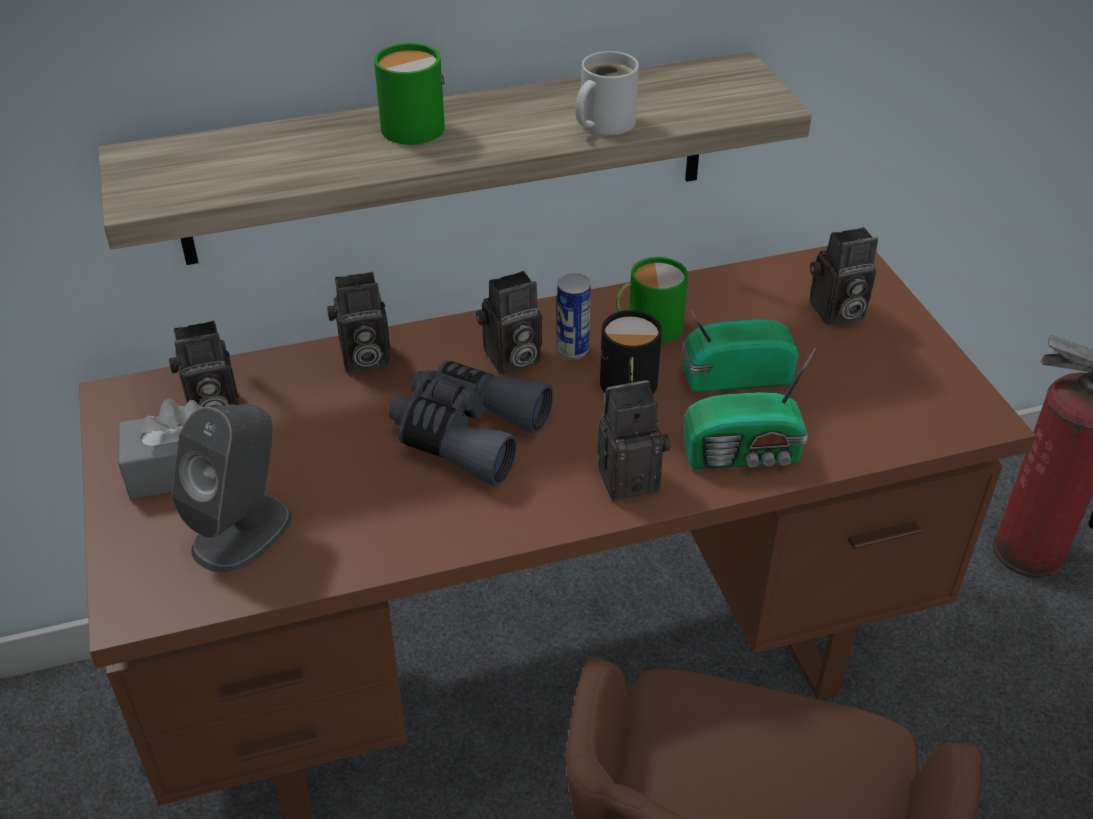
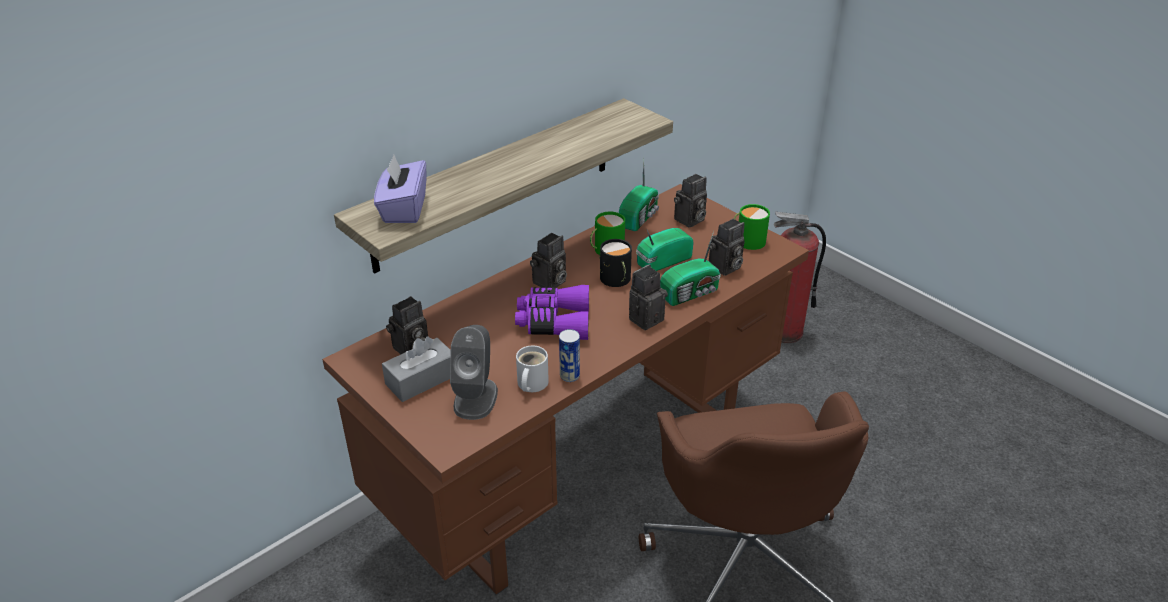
camera: 25 degrees left, 5 degrees down
(206, 165) = (403, 209): none -> purple tissue box
(362, 359) = (472, 303): camera -> camera (725, 268)
(410, 124) = (489, 167): green mug -> green mug (748, 240)
(467, 433) = (554, 322): grey binoculars -> purple binoculars
(572, 350) = (577, 270): can -> can (569, 376)
(602, 123) = (582, 146): white mug -> white mug (530, 384)
(749, 282) = (640, 217): none -> radio

